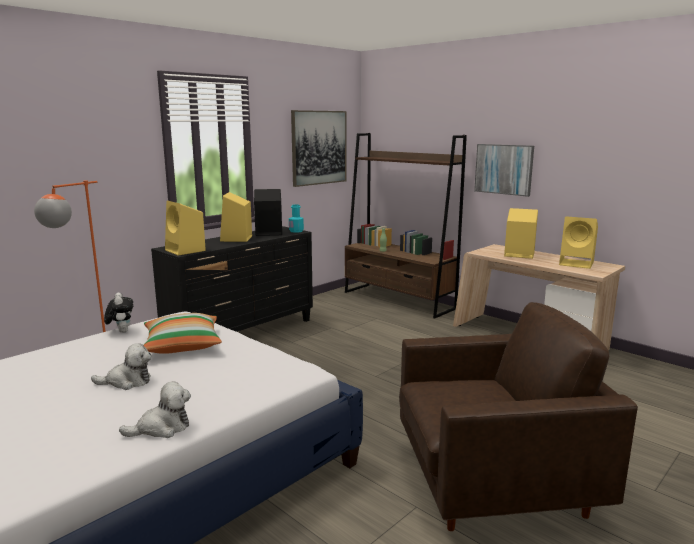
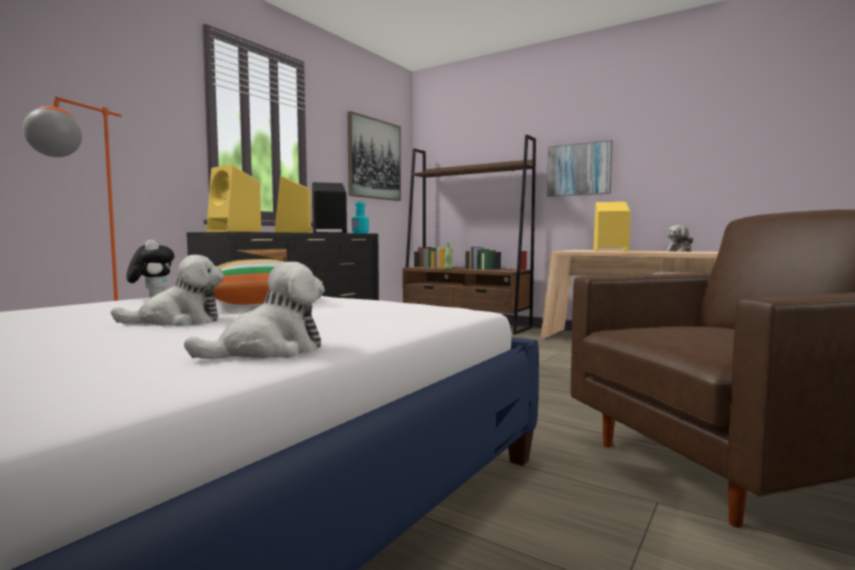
camera: 10 degrees left, 10 degrees down
(577, 263) = (679, 251): yellow speaker -> plush toy

